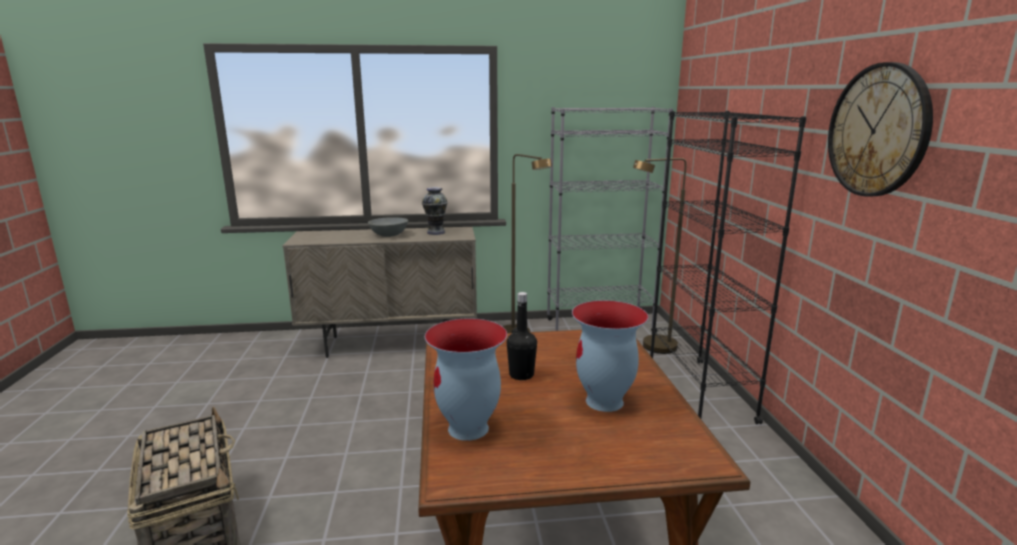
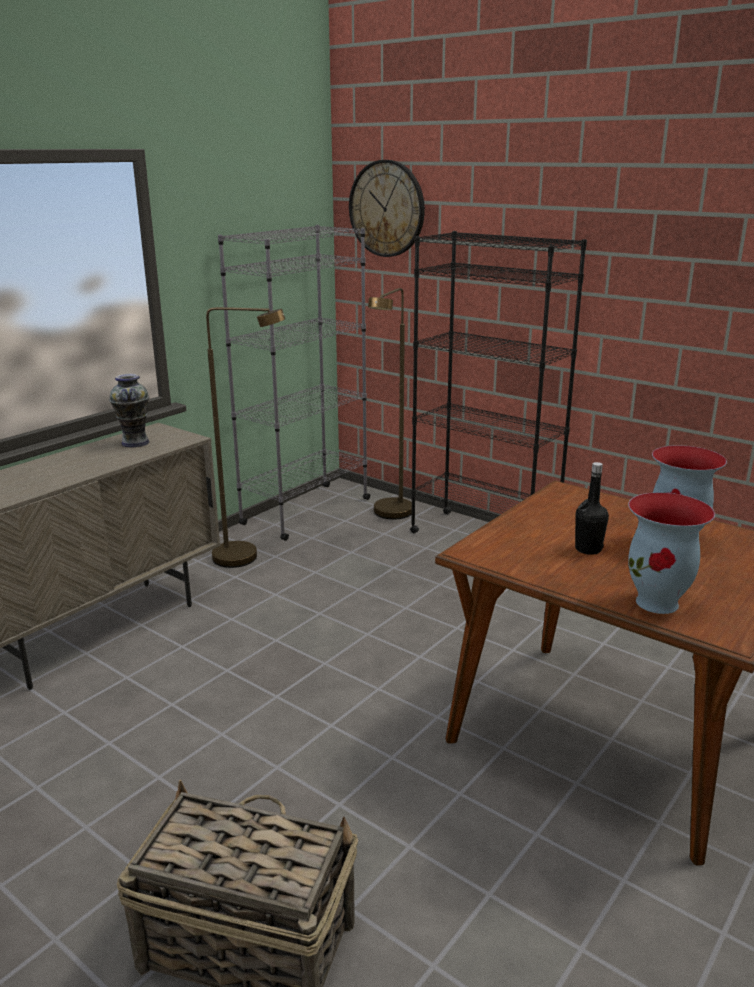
camera: 45 degrees left, 5 degrees up
(389, 235) = (78, 463): grey bowl -> none
(878, 131) = (676, 252): wall clock -> wall clock (387, 209)

